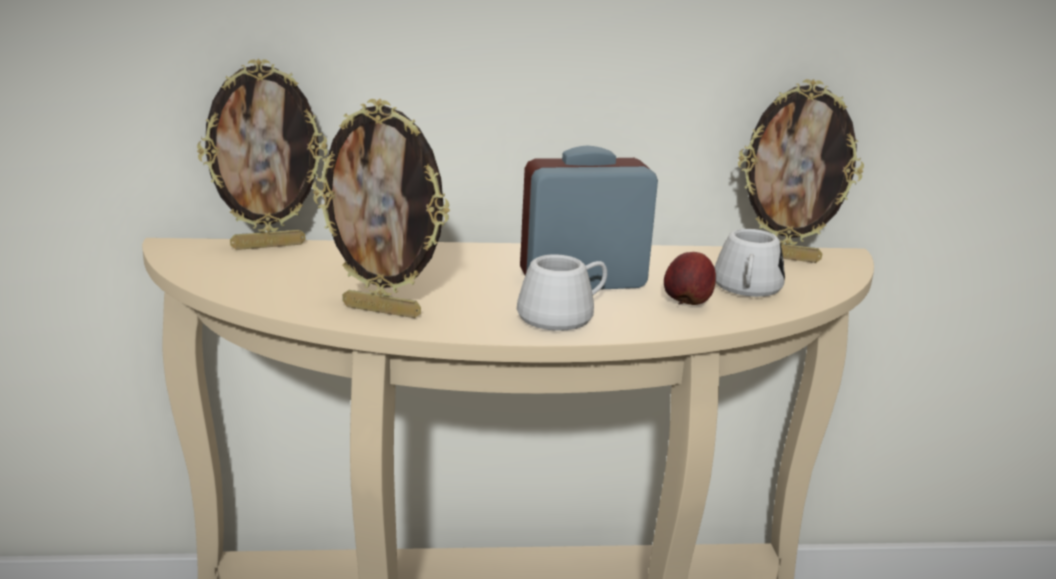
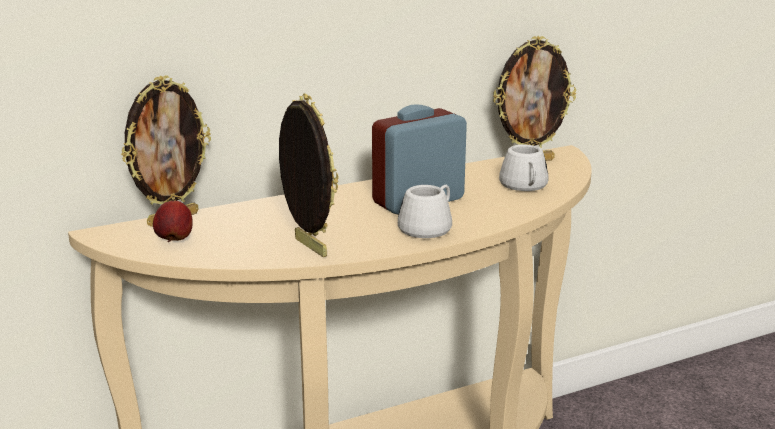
camera: 20 degrees left, 0 degrees up
(383, 310) = (308, 248): picture frame -> picture frame turned 120 degrees counterclockwise
(687, 303) = (497, 203): apple -> apple (174, 240)

